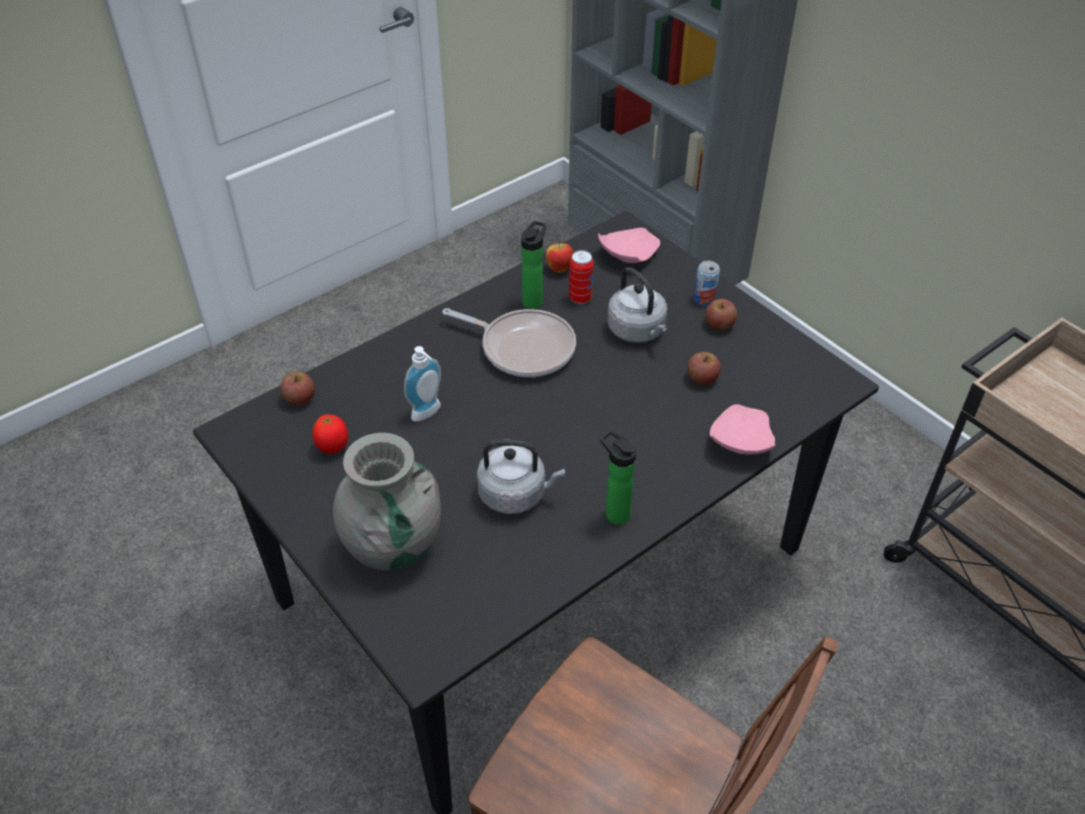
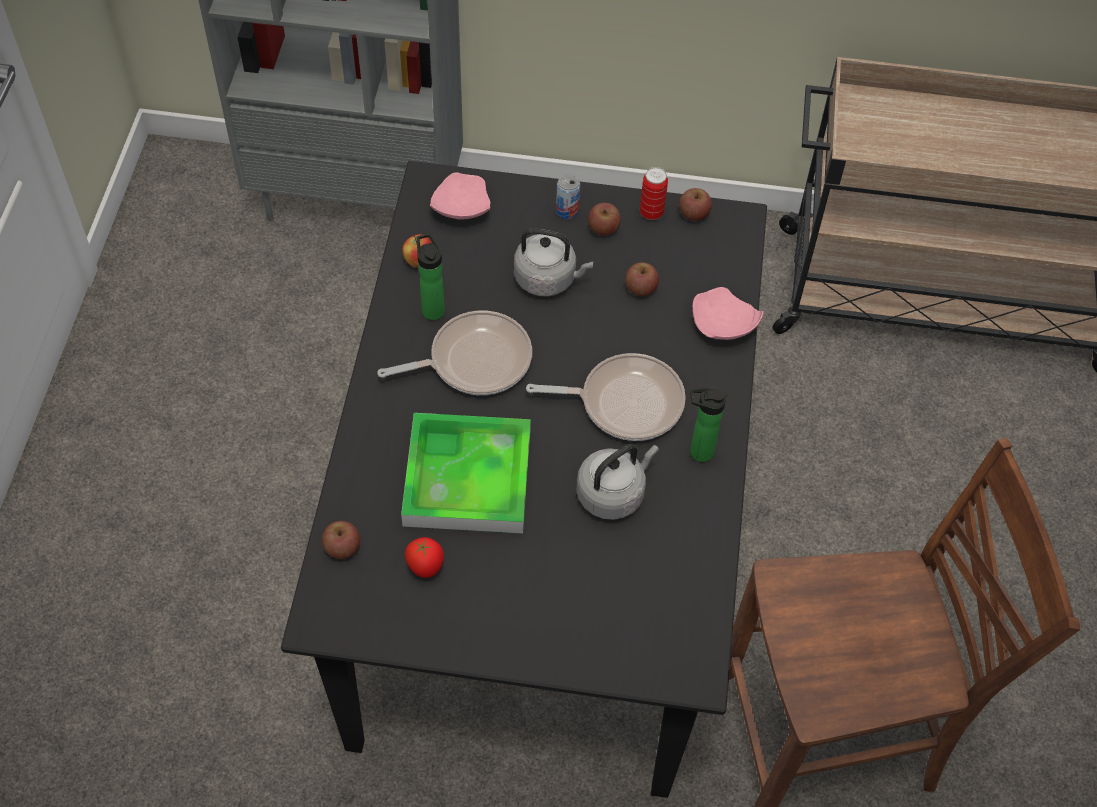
camera: 45 degrees left, 10 degrees up
(393, 543) = (569, 606): grey vase -> none
(428, 414) = (467, 478): soap dispenser -> tray
(580, 298) = (468, 279): can -> can (651, 212)
(598, 442) = (625, 402): none -> frying pan
(805, 356) = (693, 213): none -> apple

